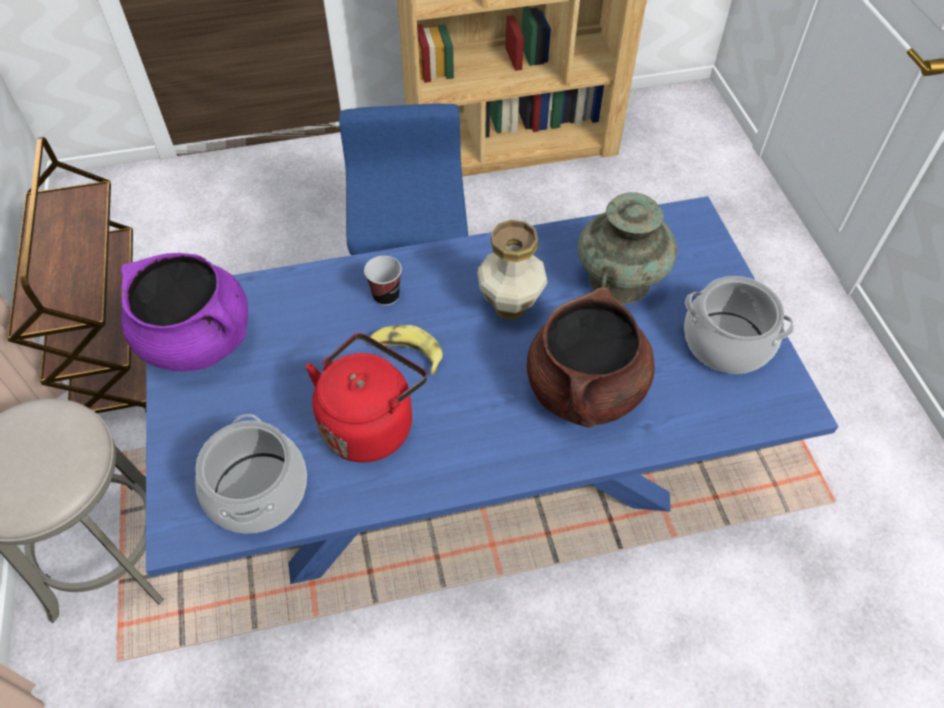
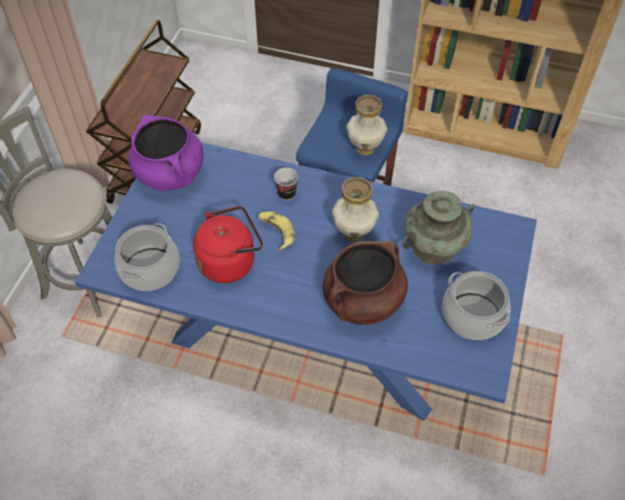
camera: 30 degrees right, 0 degrees up
(434, 201) = (364, 148): none -> vase

